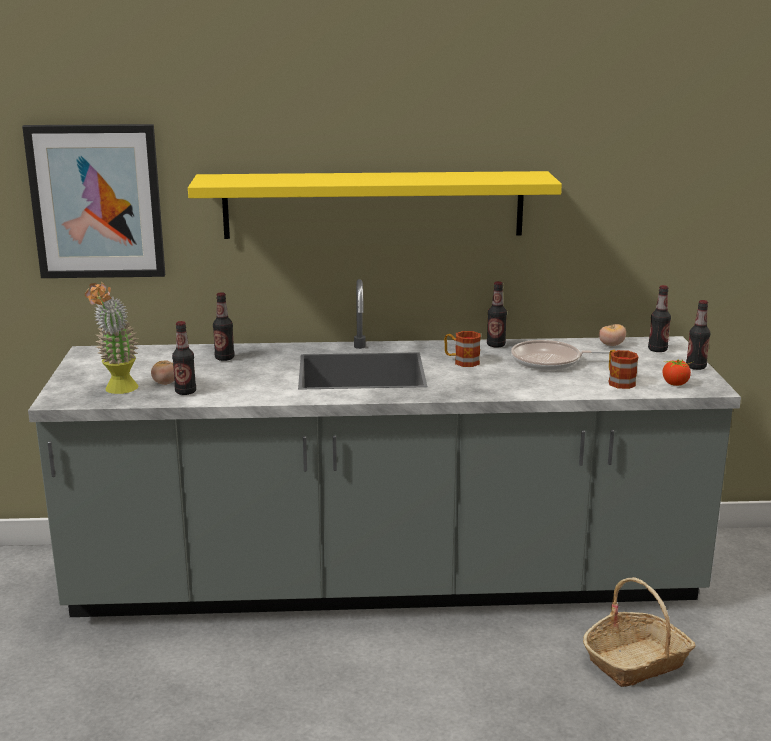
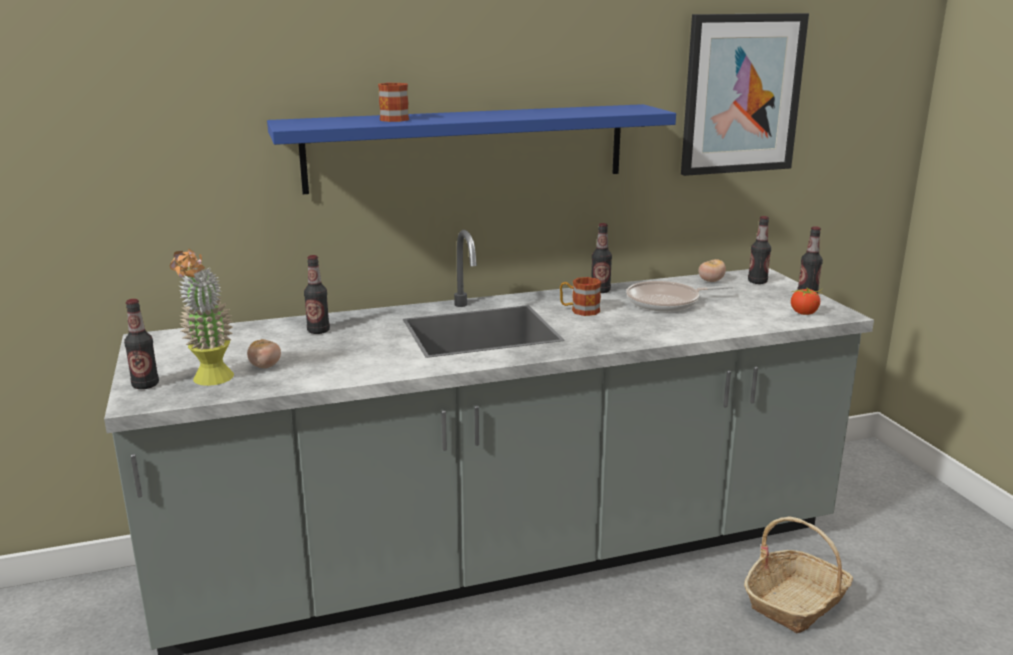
camera: 15 degrees left, 0 degrees up
(96, 202) = (145, 158): picture -> picture (741, 94)
(185, 392) = (296, 374): bottle -> bottle (145, 385)
(373, 204) = (467, 147): yellow shelf -> blue shelf
(618, 381) = (749, 316): mug -> mug (391, 118)

